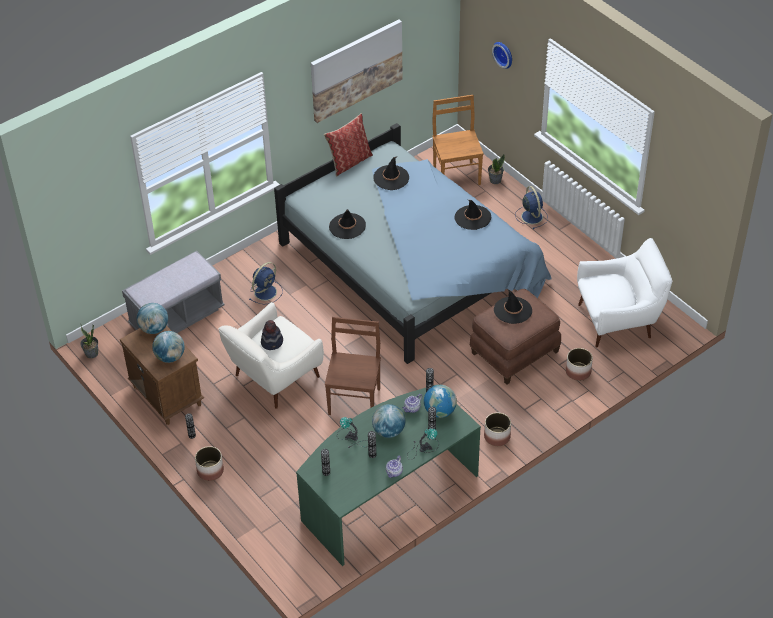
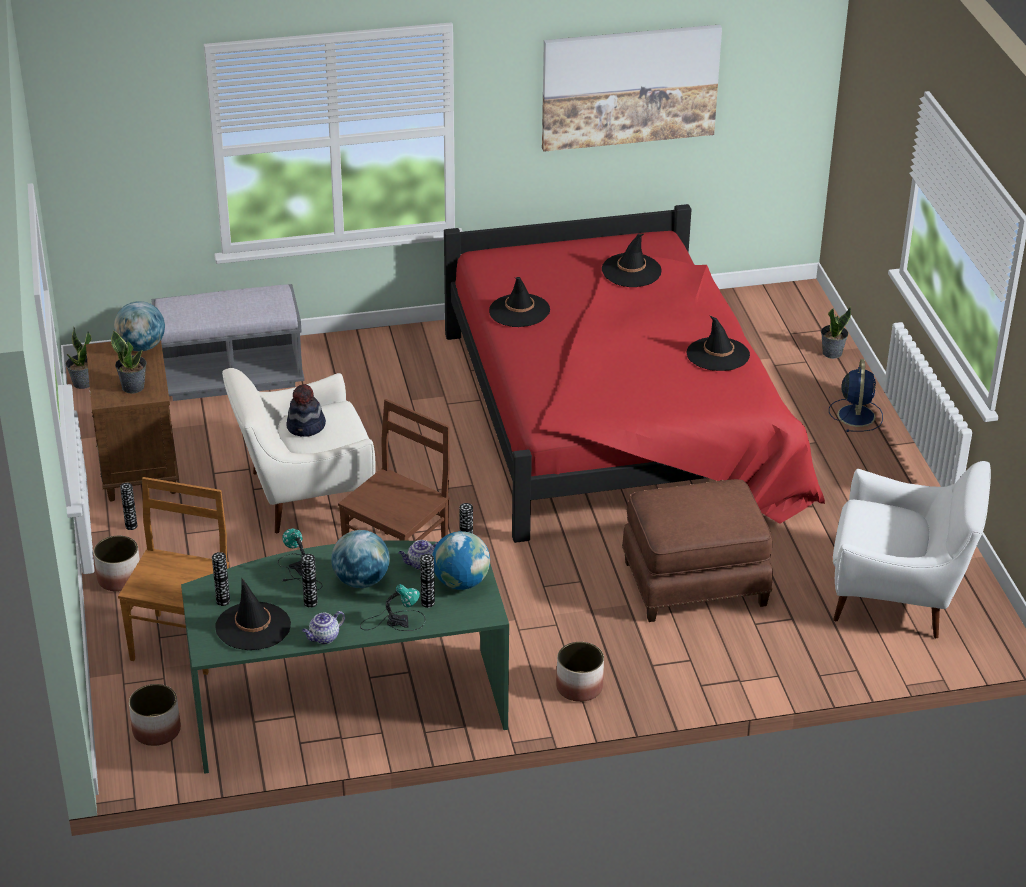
camera: 25 degrees right, 10 degrees down
(170, 357) = (133, 386): globe -> potted plant
(266, 291) = (380, 386): blue fan -> none
(349, 162) = (587, 237): pillow -> none
(412, 266) = (619, 421): blue bed -> red bed
(456, 175) = (775, 329): brown chair -> brown chair (183, 641)
(504, 54) = (877, 127): wall clock -> none
(512, 310) = (699, 500): black hat -> black hat (253, 626)
(578, 371) = (778, 644): planter -> planter (156, 730)

